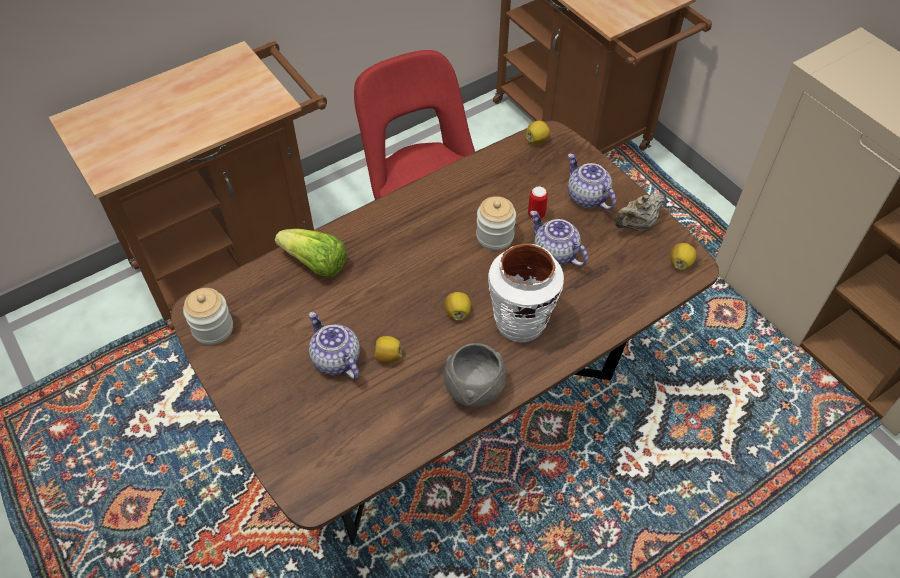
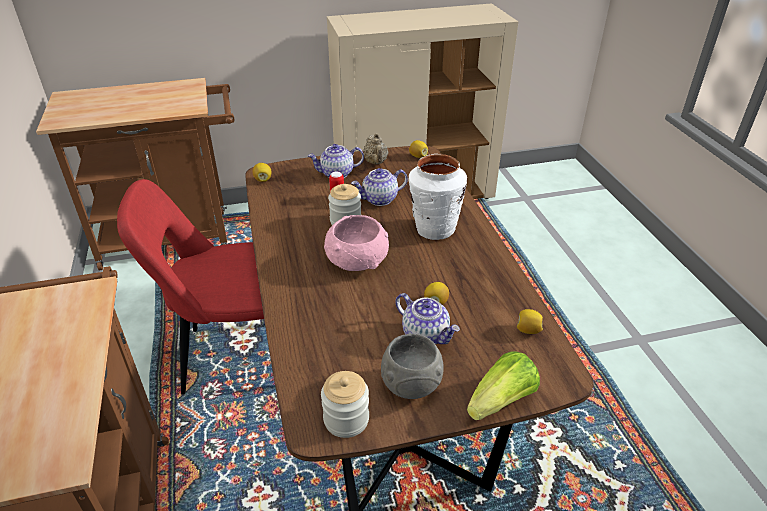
camera: 70 degrees left, 15 degrees down
(315, 264) = (308, 326): lettuce -> lettuce (501, 401)
(335, 360) = (426, 335): teapot -> teapot turned 120 degrees counterclockwise
(429, 269) = (357, 260): none -> pink bowl
(457, 312) = (410, 256): lemon -> lemon (528, 330)
(475, 389) = (486, 264): grey bowl -> grey bowl (411, 385)

